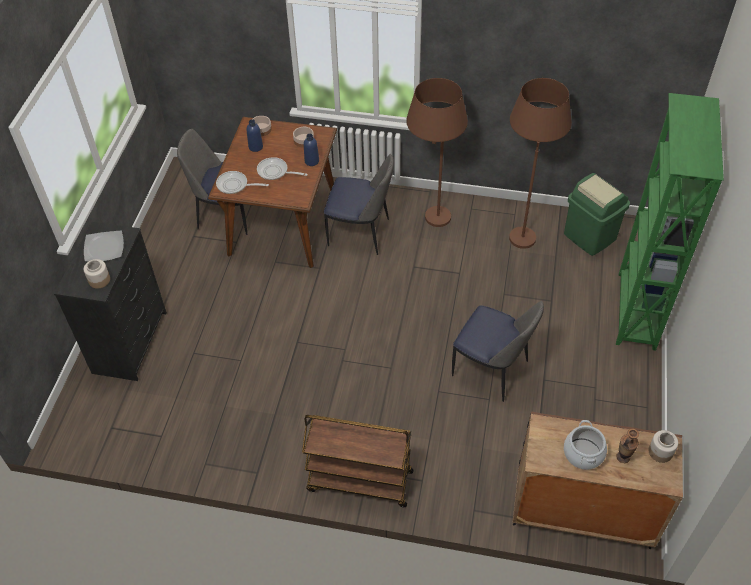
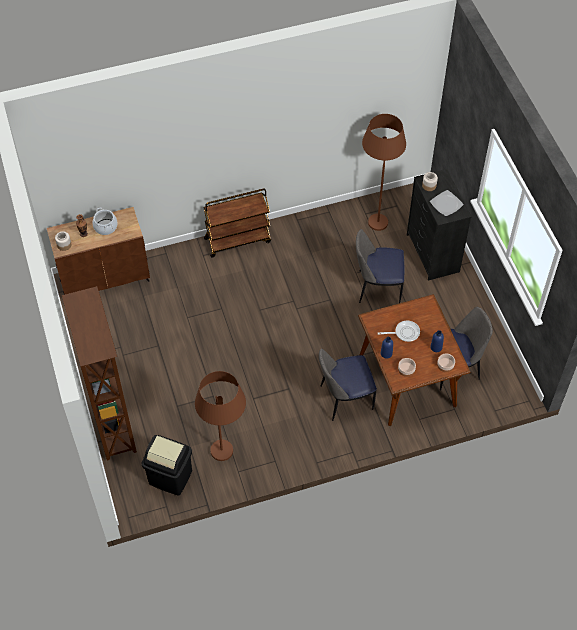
camera: 150 degrees right, 5 degrees up
(235, 185) = (422, 309): frying pan -> none
(431, 227) = (295, 429): brown floor lamp -> brown floor lamp (377, 214)
(492, 370) = (194, 336): chair -> chair (377, 287)
(589, 237) = (170, 477): green trash can -> black trash can
(635, 311) = (114, 424): green bookcase -> brown bookcase

